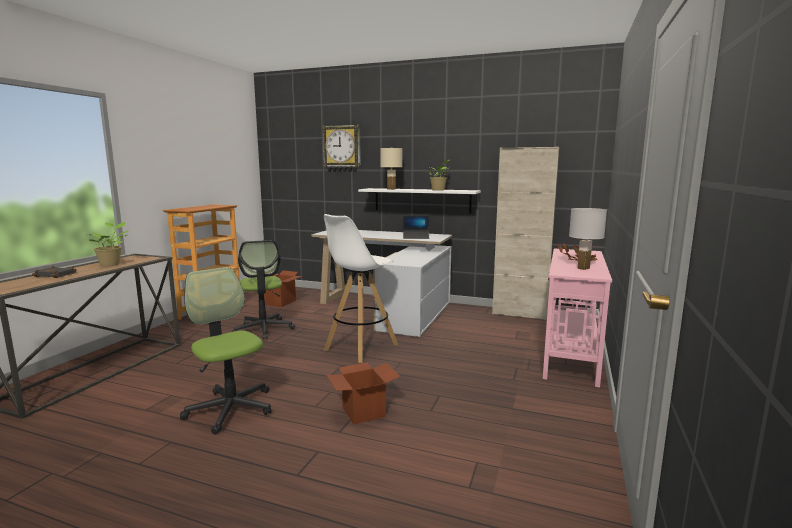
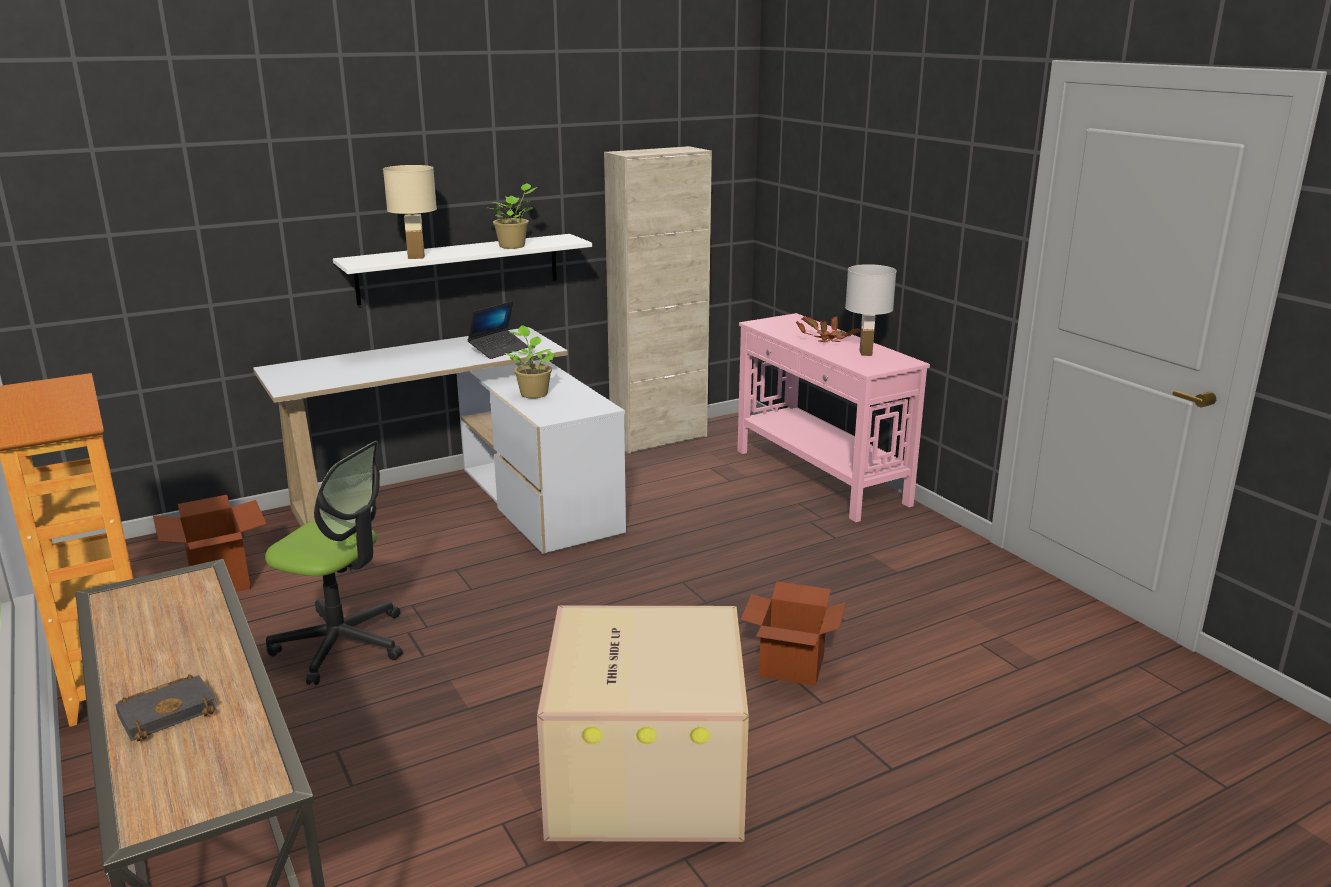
camera: 50 degrees left, 10 degrees up
(111, 264) = (164, 634): potted plant -> potted plant (533, 393)
(231, 409) = (643, 772): office chair -> cardboard box
(342, 149) = (251, 171): wall clock -> none
(360, 347) = (583, 589): white stool -> none

